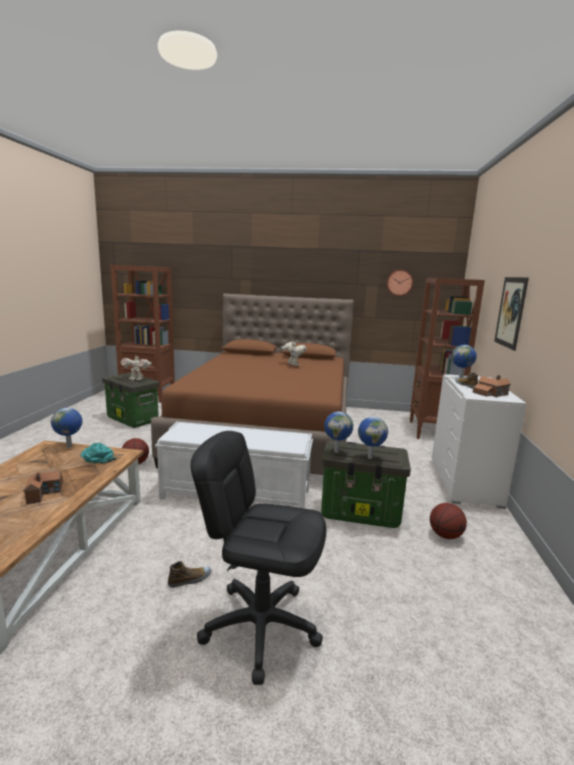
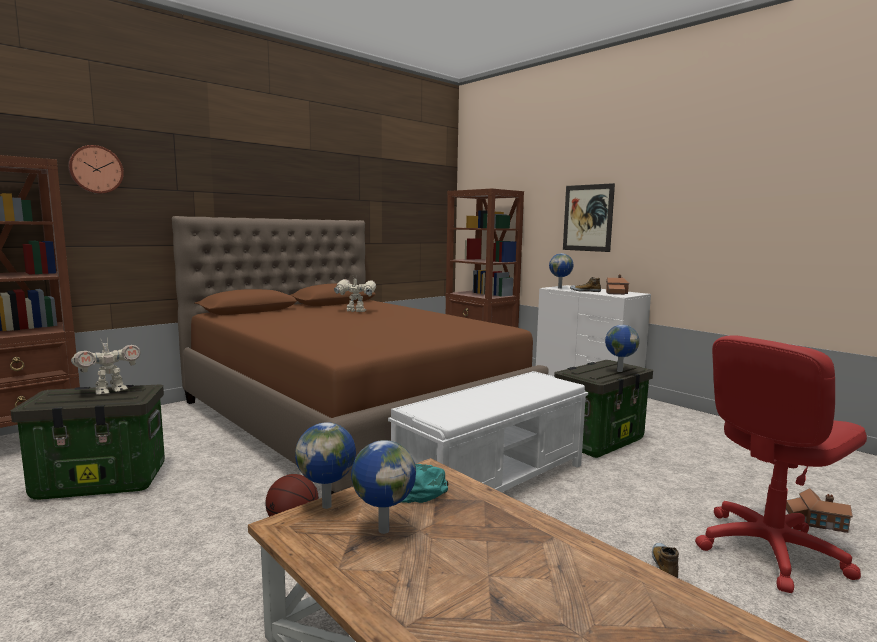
camera: 50 degrees left, 5 degrees down
(45, 492) = (515, 555): toy house -> toy house (815, 520)
(260, 626) = (768, 550): black office chair -> red office chair
(337, 451) = (592, 375): globe -> globe (383, 530)
(399, 282) = (403, 198): wall clock -> wall clock (96, 169)
(445, 535) = (666, 428): basketball -> none

